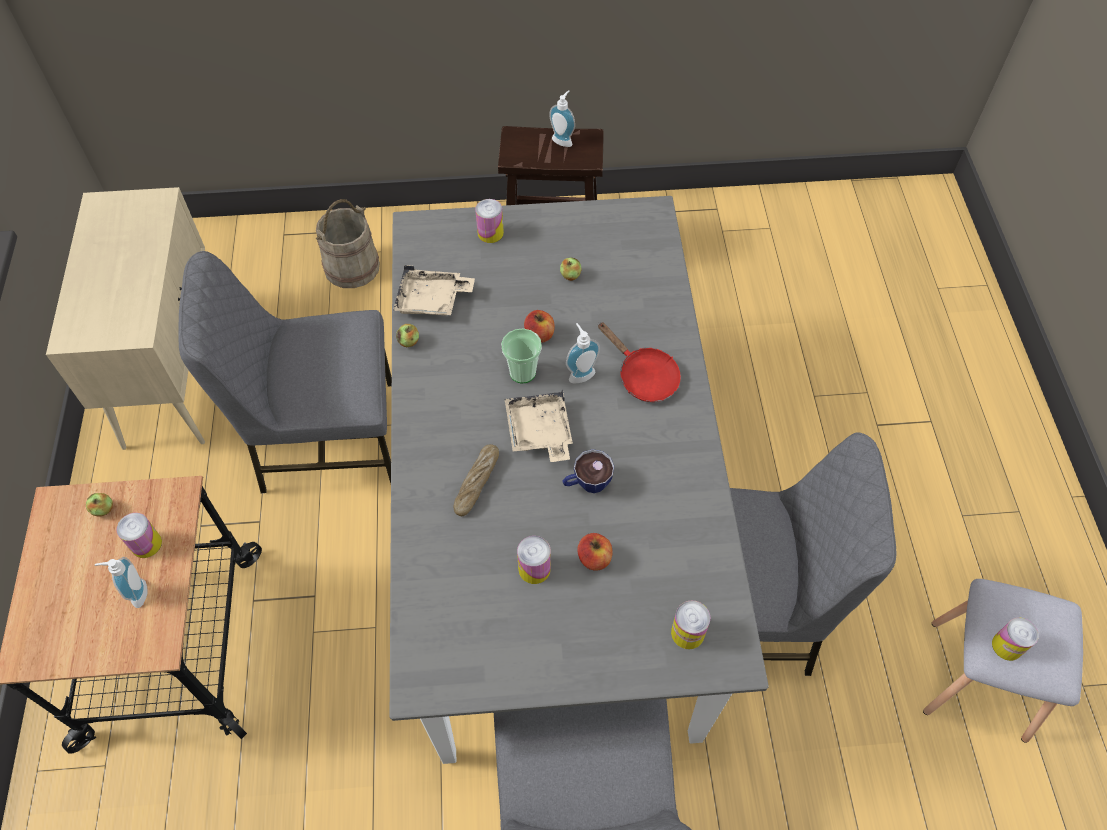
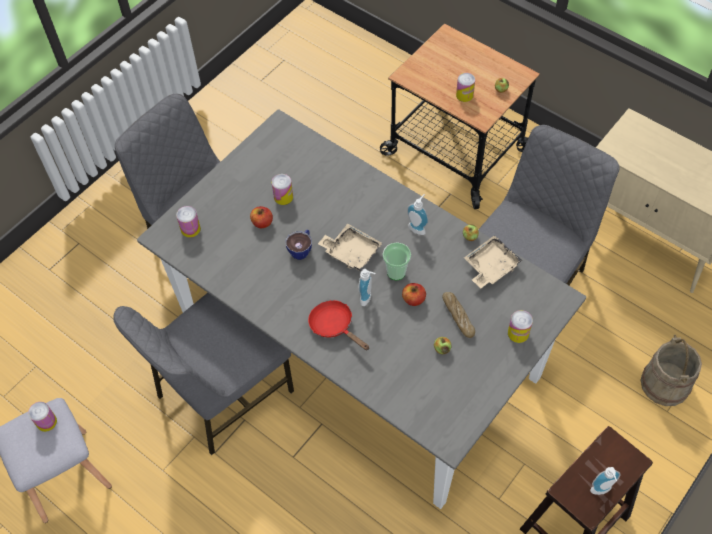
camera: 135 degrees right, 0 degrees up
(135, 594) = (441, 80): soap dispenser -> soap dispenser (418, 227)
(477, 483) = (351, 206): bread -> bread (458, 316)
(643, 376) = (334, 326): red frying pan -> red frying pan turned 45 degrees clockwise

